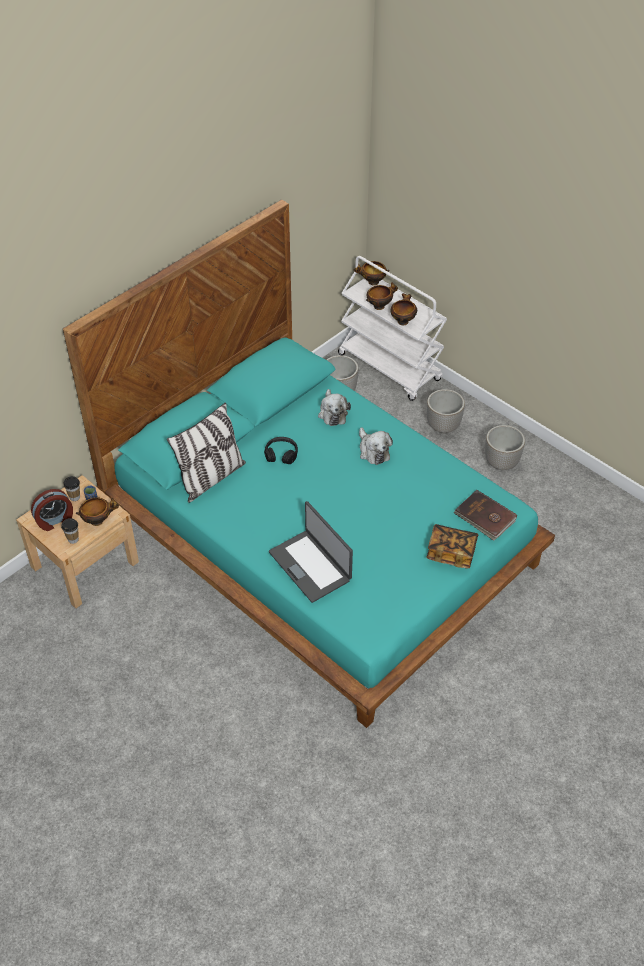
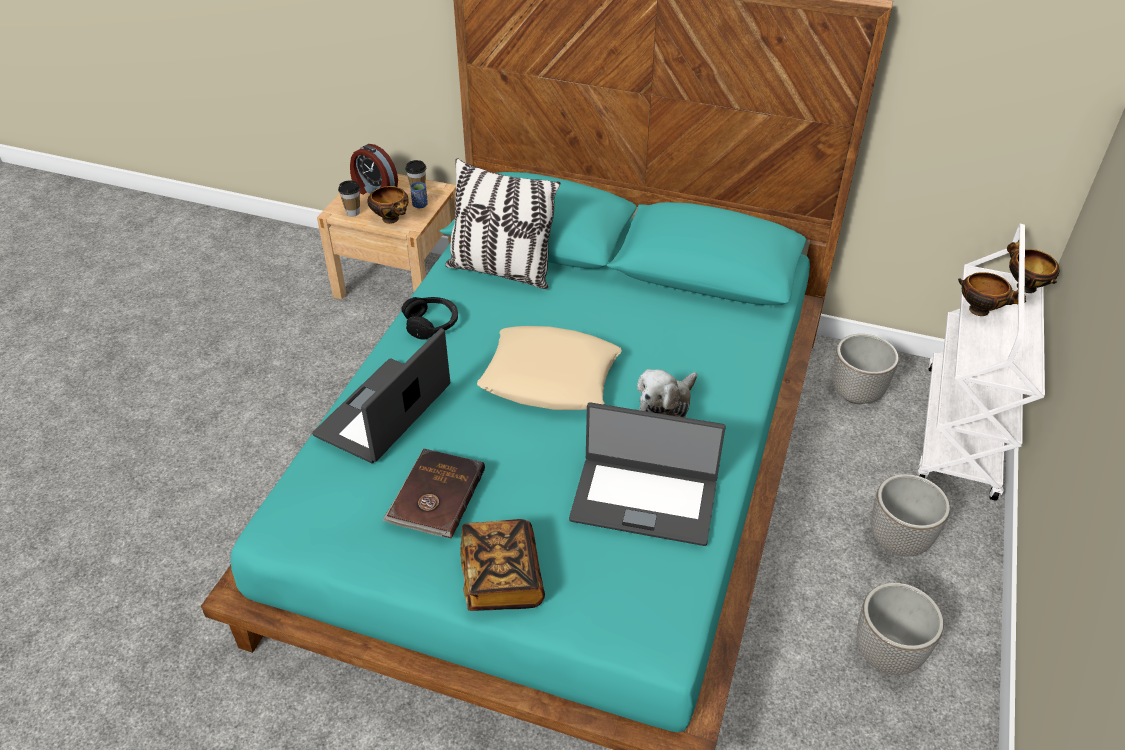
camera: 65 degrees right, 5 degrees down
(281, 454) = (588, 317): black headphones -> black headphones (431, 324)
(322, 487) = (550, 377): none -> beige pillow
(332, 413) = (711, 340): plush toy -> none
(402, 321) = (977, 345): bowl -> none
(430, 483) = (644, 499): none -> laptop
(485, 517) = (614, 602): brown book -> brown book (435, 496)

